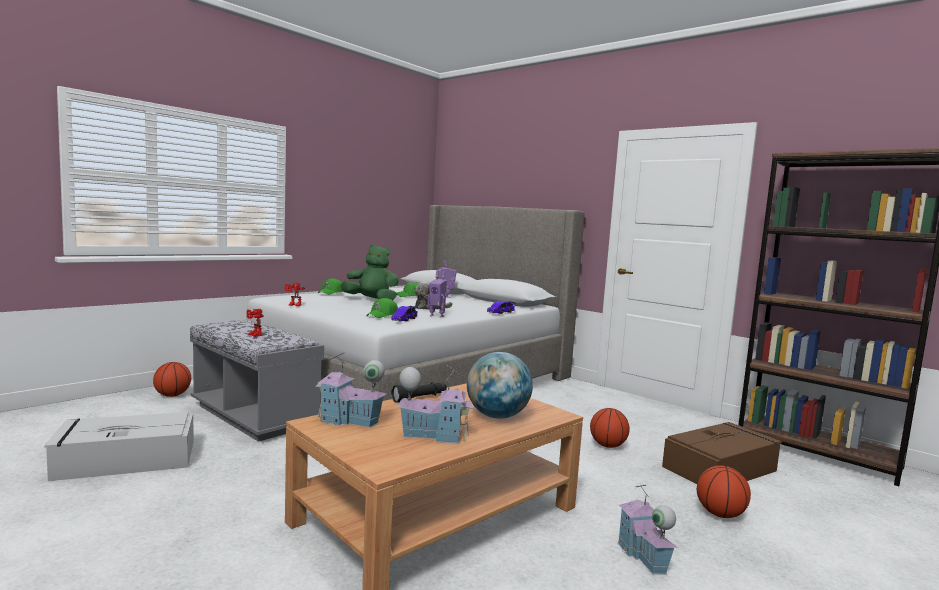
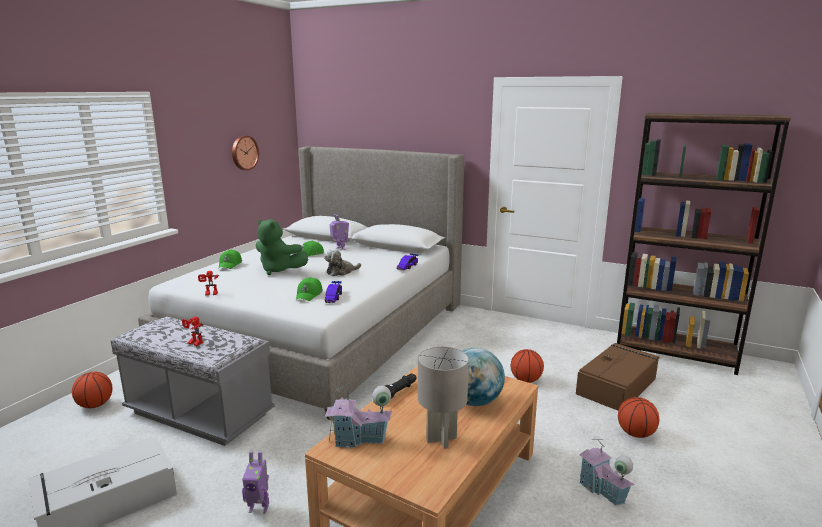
camera: 15 degrees left, 10 degrees up
(372, 300) = (279, 270): green plush toy -> green plush toy turned 150 degrees counterclockwise
(373, 200) = (244, 152): none -> wall clock
(434, 435) = (441, 439): toy house -> grey table lamp
(437, 316) = (357, 285): toy robot -> toy robot (259, 508)

